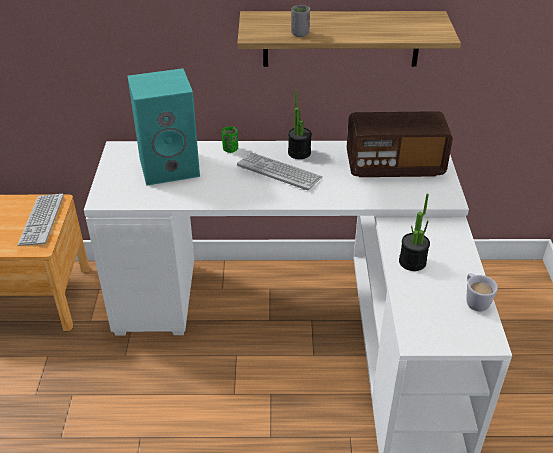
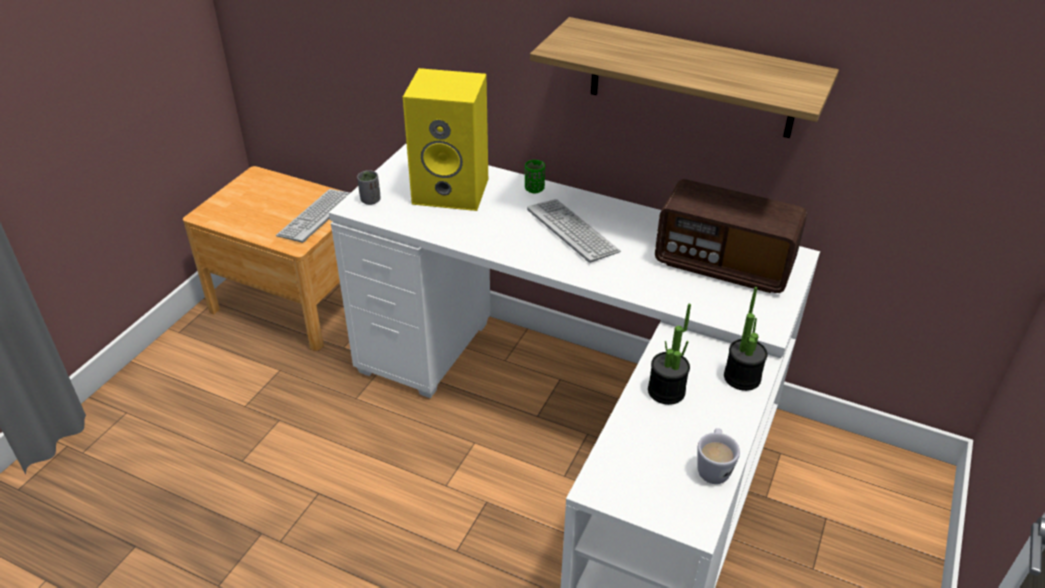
camera: 25 degrees right, 0 degrees up
(170, 166) = (453, 190): turquoise speaker -> yellow speaker
(299, 153) = (613, 215): potted plant -> potted plant (742, 377)
(300, 34) = (614, 58): grey cup -> grey cup (370, 200)

